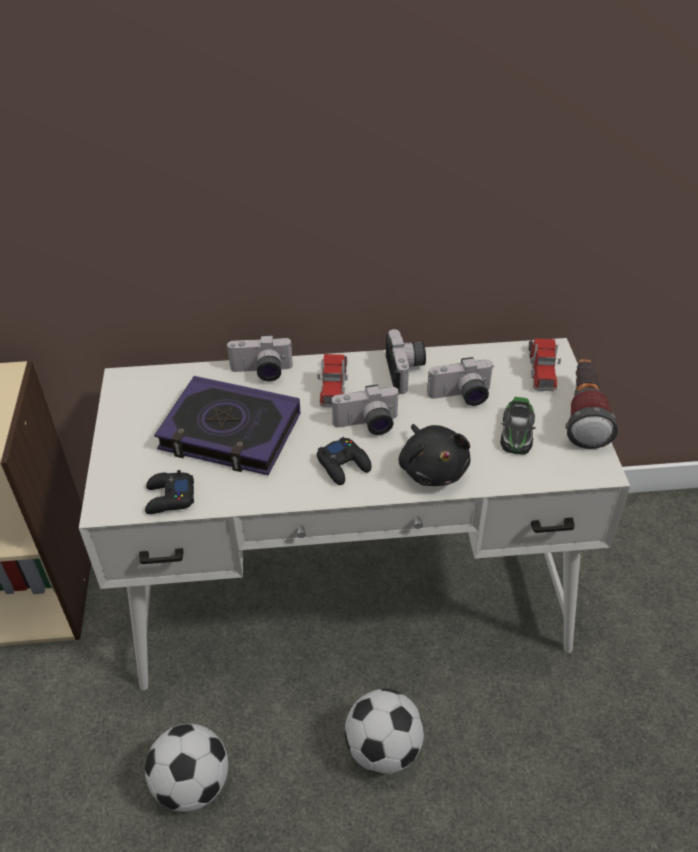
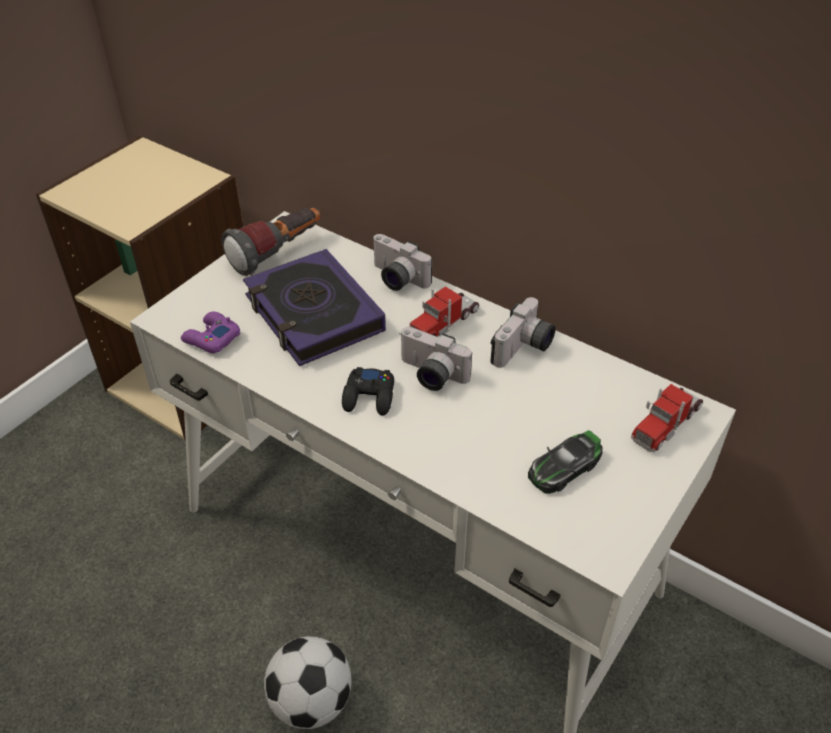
camera: 40 degrees right, 0 degrees up
(169, 498) = (211, 338): black game controller -> purple game controller
(193, 783) = (154, 608): football -> none
(432, 468) = (441, 449): black plush toy -> none
(461, 397) = (548, 402): camera -> none
(583, 415) = (657, 496): flashlight -> flashlight (278, 253)

